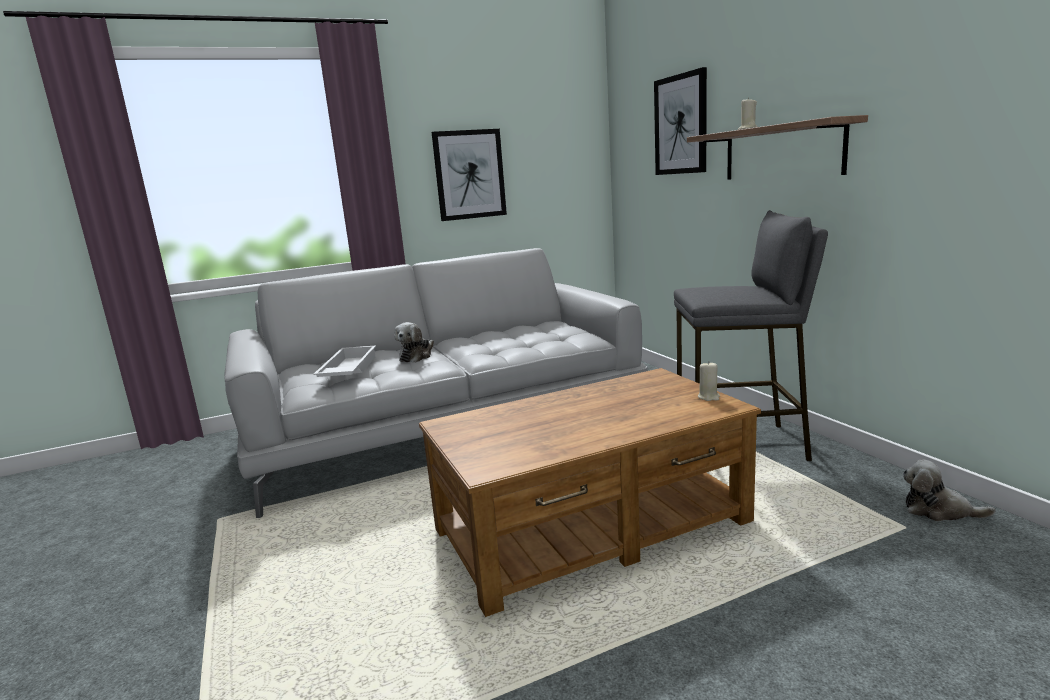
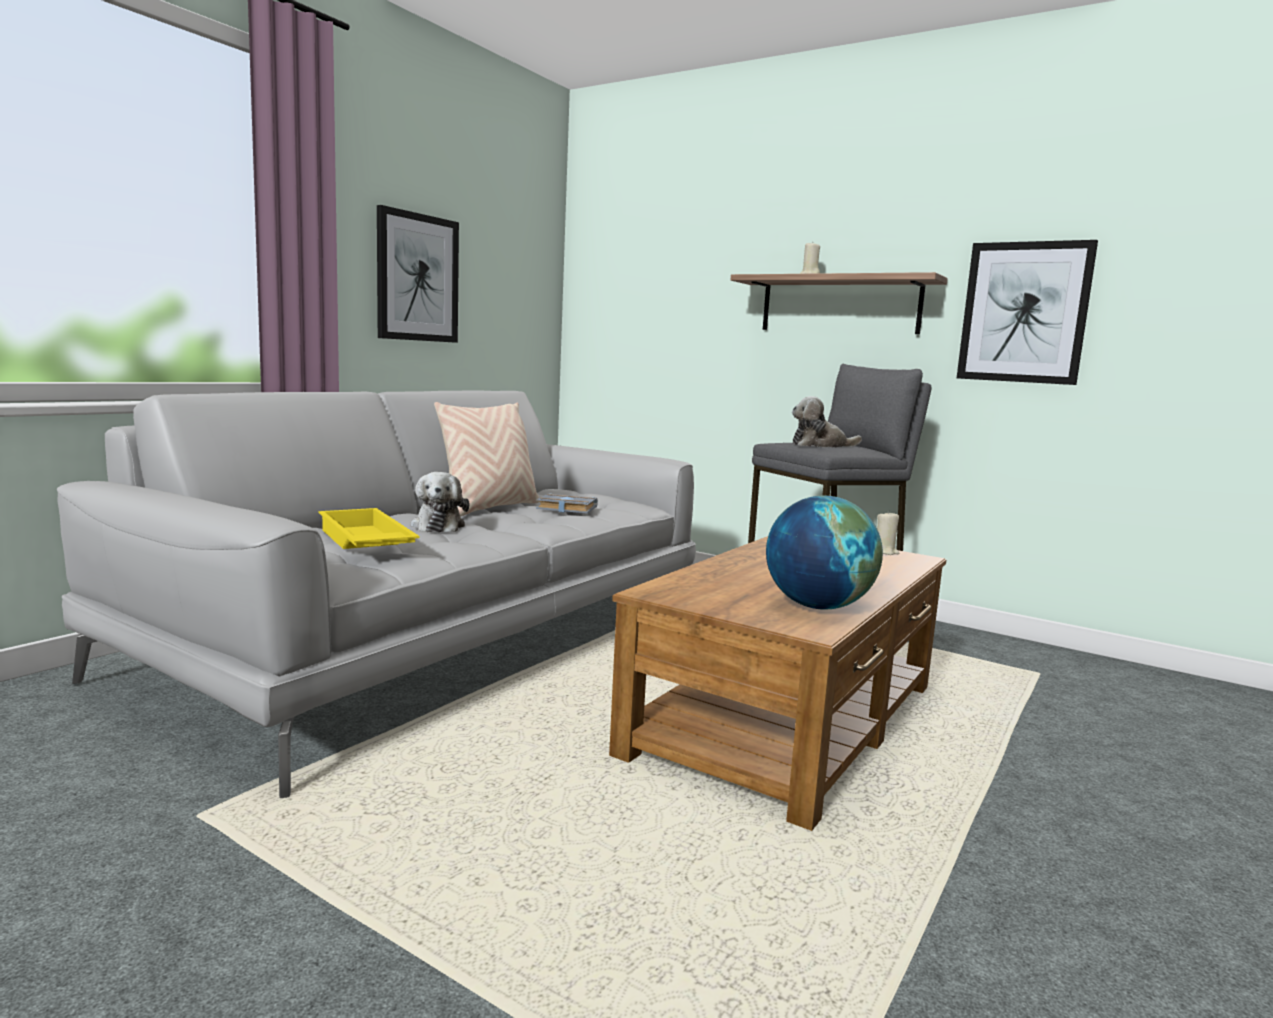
camera: 35 degrees left, 5 degrees down
(347, 370) = (363, 542): white tray -> yellow tray
(476, 340) = (490, 508): none -> beige pillow
(521, 342) = (565, 508): none -> grey book
(531, 449) = (817, 606): none -> globe
(681, 125) = (693, 262): picture -> picture (1024, 313)
(939, 510) = (1042, 657): plush toy -> plush toy (820, 445)

